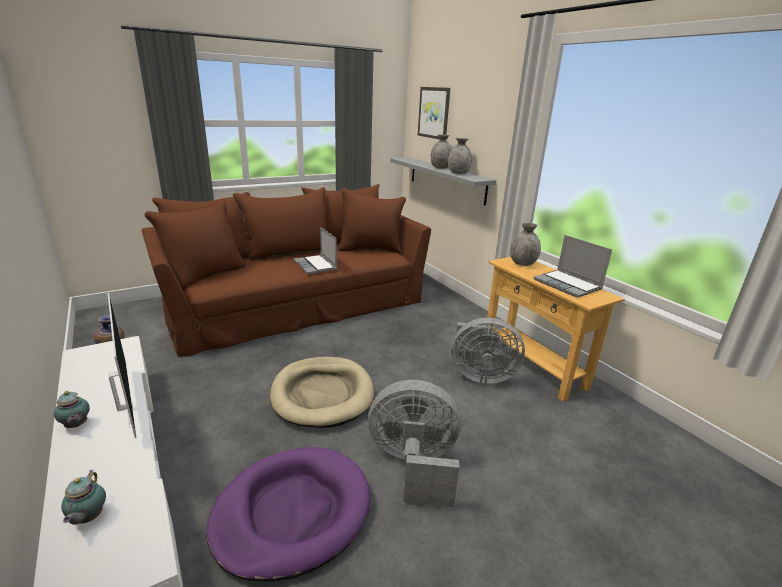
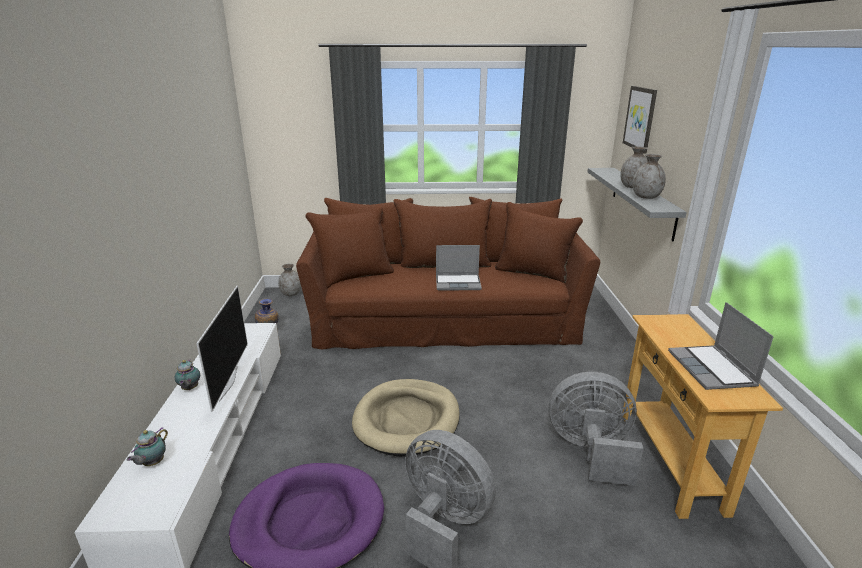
camera: 30 degrees right, 0 degrees up
(316, 265) = (458, 283): laptop -> laptop turned 90 degrees counterclockwise
(480, 375) = (590, 451): grey fan -> grey fan turned 150 degrees clockwise
(522, 263) = (676, 327): grey vase -> grey vase (291, 294)

